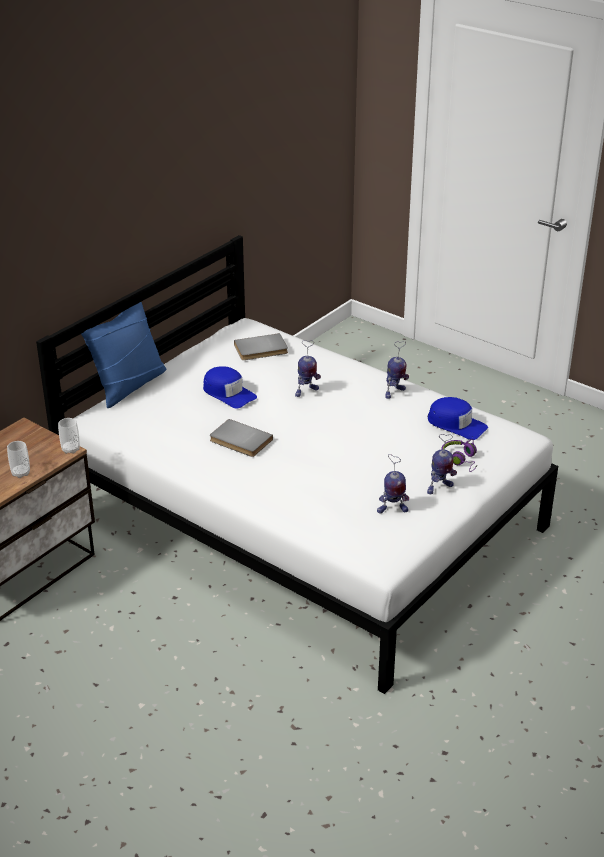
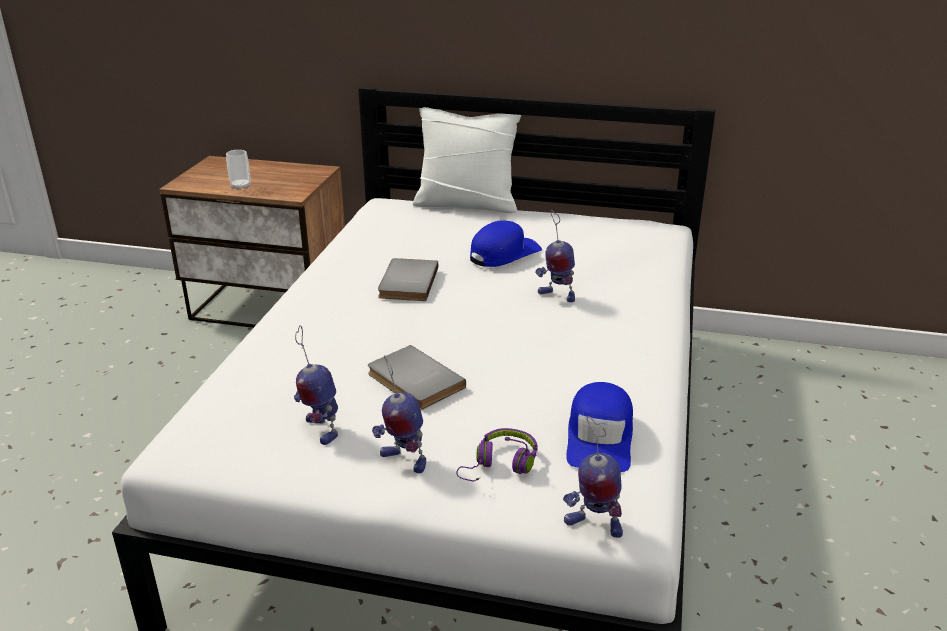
camera: 65 degrees right, 5 degrees down
(70, 449) = (296, 196): cup -> none
(129, 385) = (466, 204): blue pillow -> white pillow
(228, 393) = (504, 253): blue cap -> blue cap turned 150 degrees counterclockwise
(261, 350) = (617, 247): grey book -> grey book (413, 381)
(394, 392) = (630, 361): toy robot -> toy robot (593, 525)

